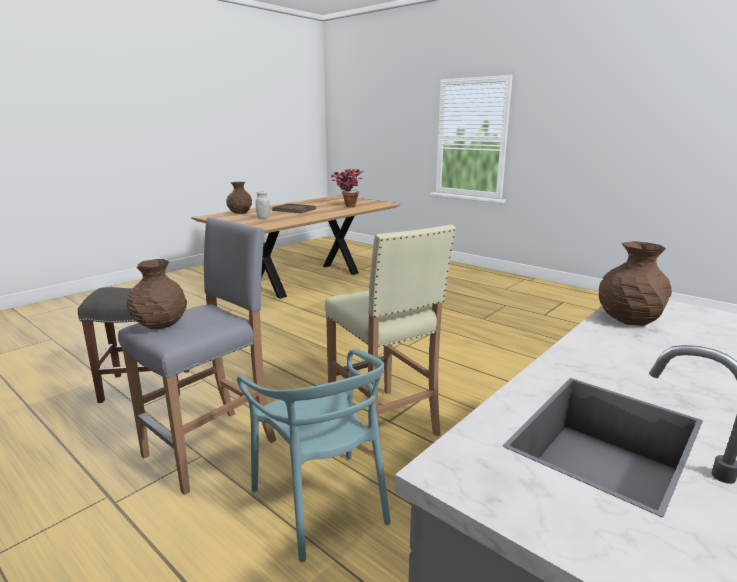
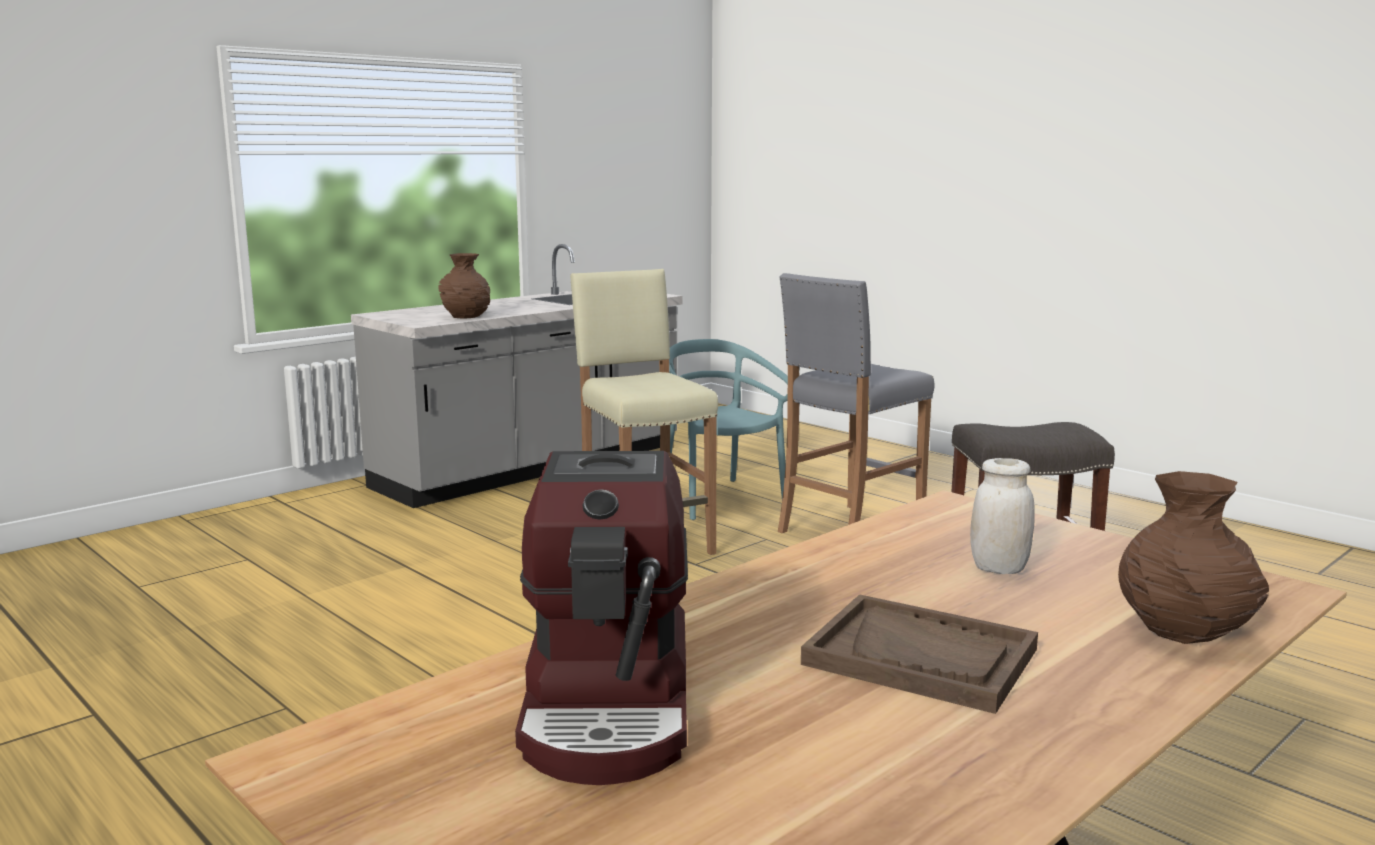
camera: 175 degrees left, 5 degrees down
(159, 325) = (889, 370): brown vase -> none
(347, 206) = (611, 708): potted plant -> coffee machine

